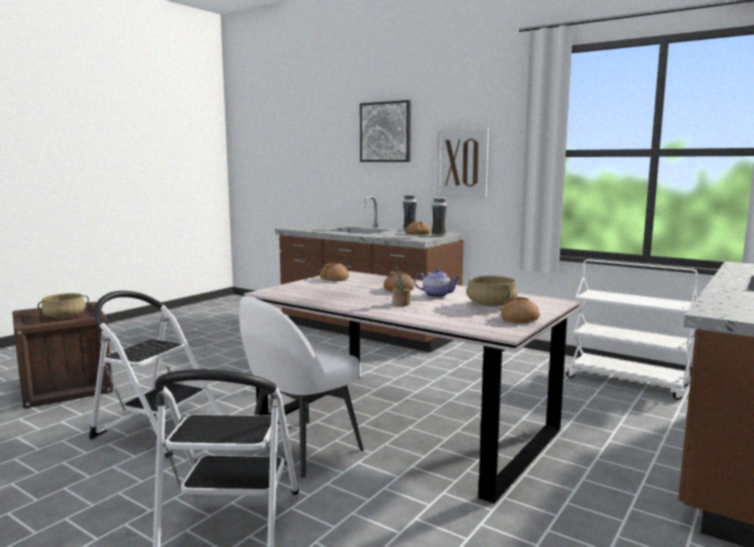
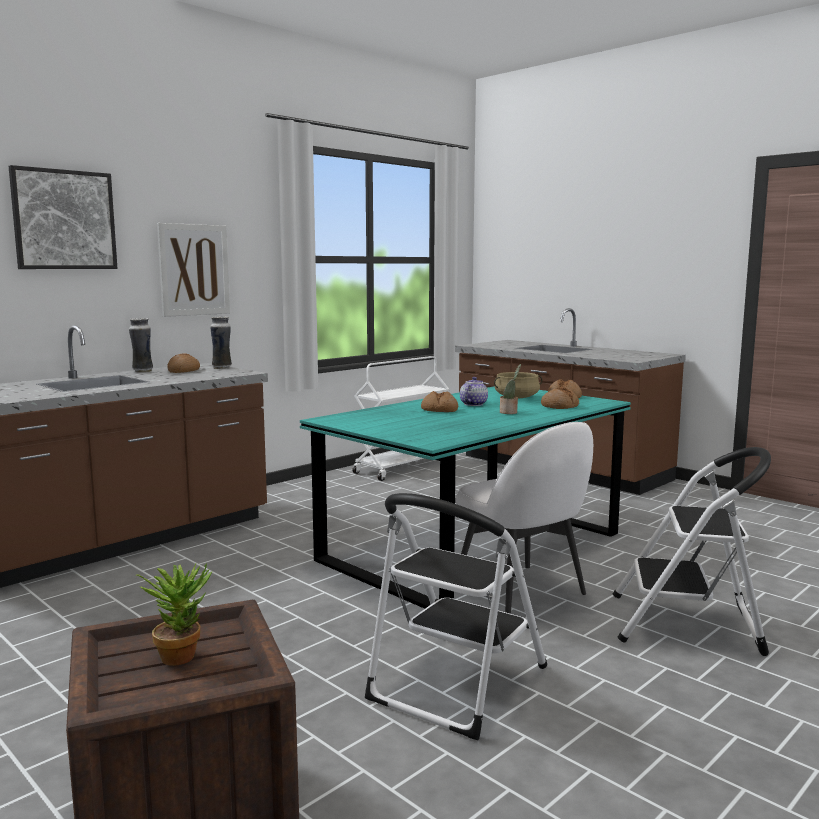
camera: 80 degrees left, 0 degrees up
(64, 317) = (181, 654): beige cooking pot -> potted plant
(334, 278) = (362, 423): bread -> bread (560, 406)
(407, 424) = (471, 546): grey dining table -> turquoise dining table

